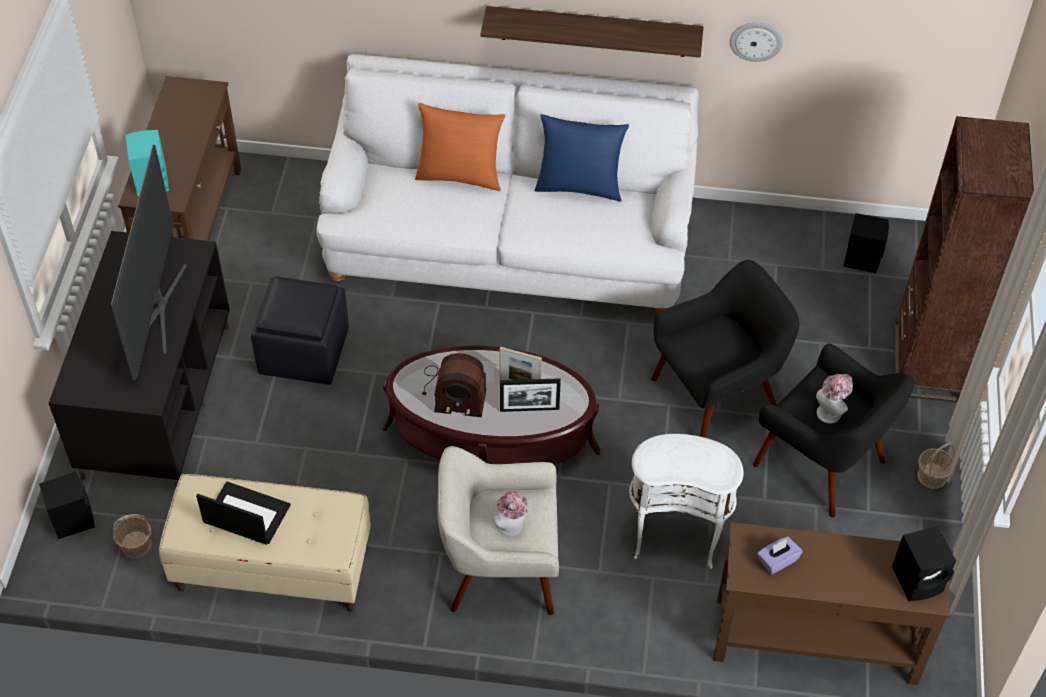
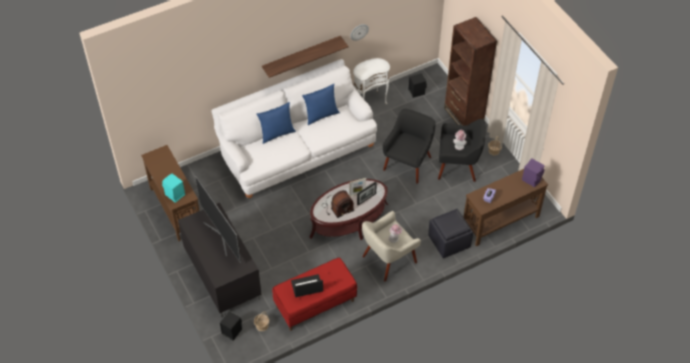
camera: 35 degrees left, 0 degrees up
(272, 568) = (315, 304): beige bench -> red bench
(303, 351) = (258, 228): black ottoman -> black ottoman (448, 241)
(460, 175) = (277, 133): orange pillow -> blue pillow
(676, 537) = (434, 216): white side table -> white side table (370, 101)
(919, 579) = (532, 179): black speaker -> purple speaker

